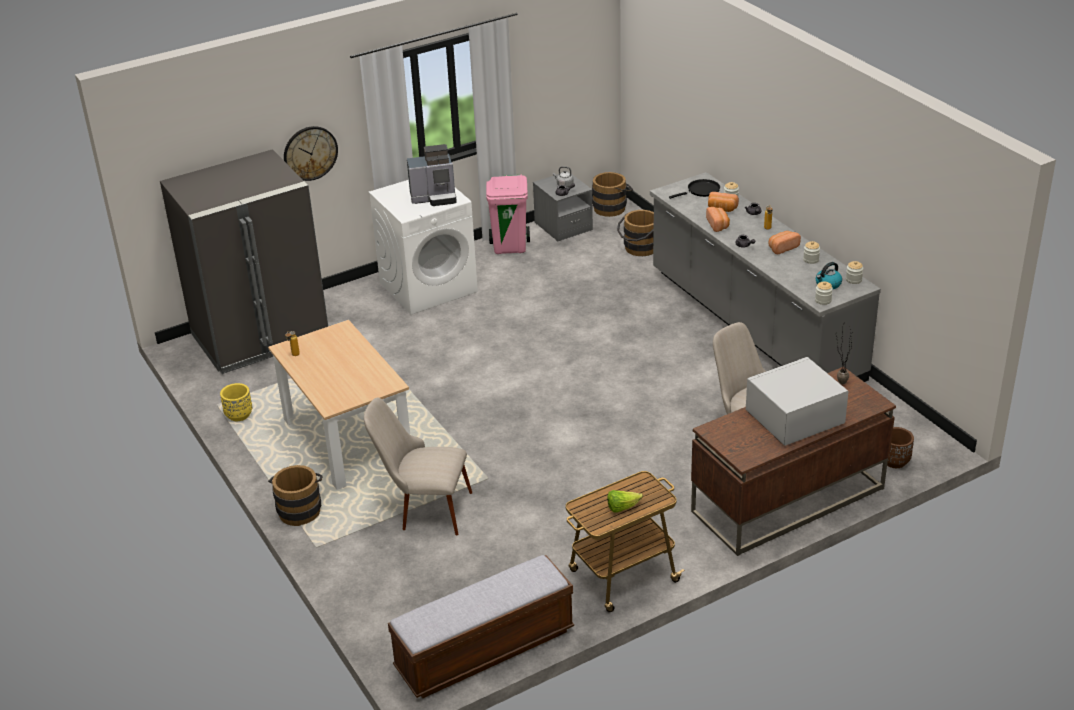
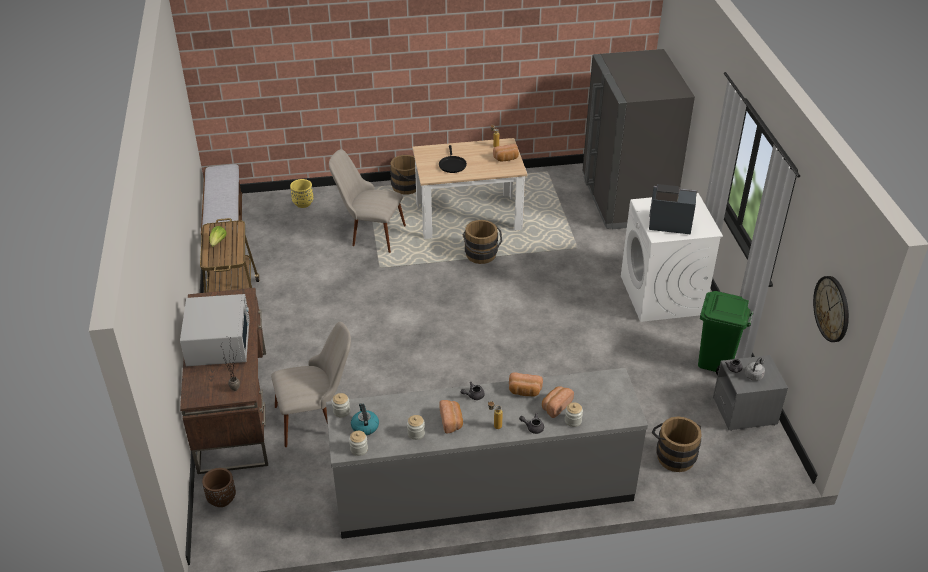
camera: 110 degrees right, 5 degrees up
(239, 415) = (528, 178): yellow planter -> yellow planter (303, 203)
(310, 153) = (706, 127): wall clock -> wall clock (832, 308)
(322, 340) = (506, 159): none -> bread
(423, 509) = (369, 234): beige chair -> beige chair turned 105 degrees counterclockwise
(434, 198) = (668, 224): coffee machine -> coffee machine turned 90 degrees clockwise
(510, 246) = (716, 362): pink trash can -> green trash can
(612, 207) = (776, 463): brown bucket -> brown bucket (481, 256)
(701, 191) = (604, 405): black frying pan -> black frying pan (452, 165)

